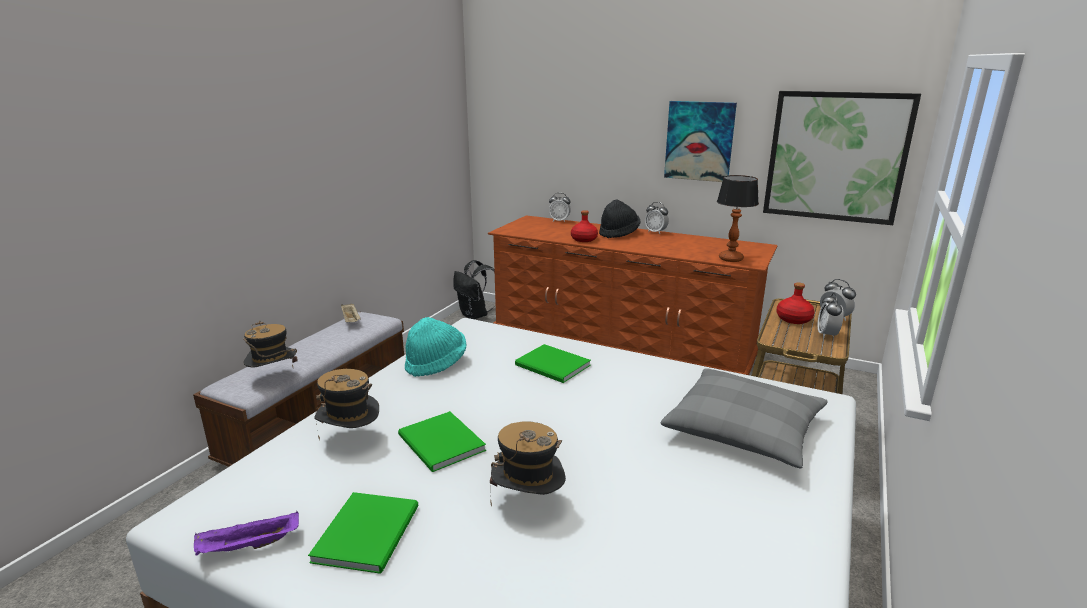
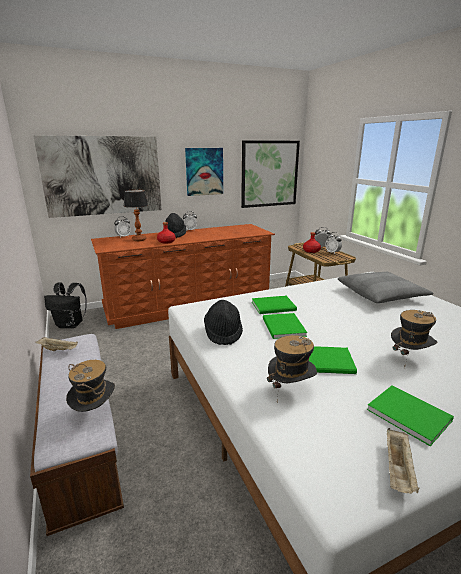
camera: 50 degrees left, 0 degrees up
(248, 547) = (398, 470): purple tray -> beige tray
(436, 364) = (223, 333): turquoise hat -> black hat
(497, 390) = (283, 328): none -> green book
(552, 134) = (103, 176): none -> picture
(730, 259) = (252, 233): table lamp -> table lamp (139, 239)

